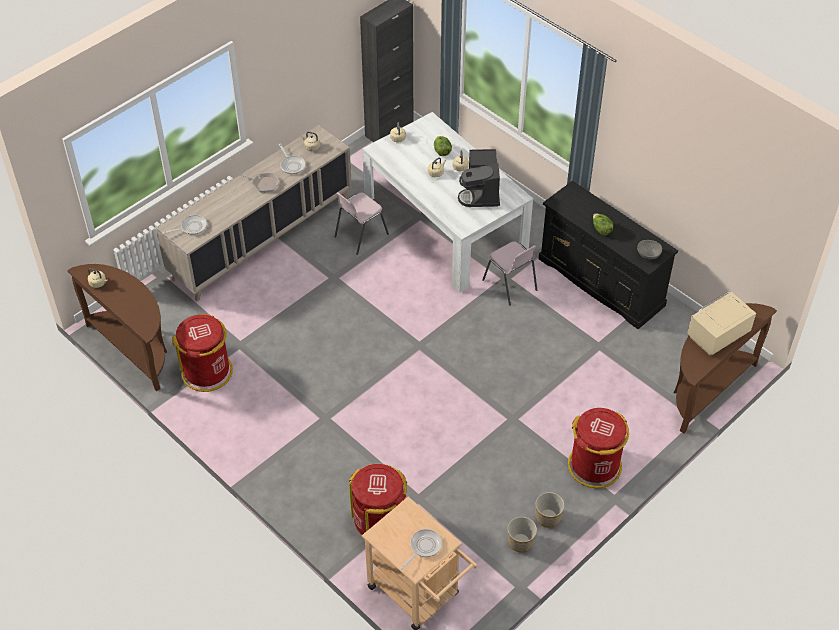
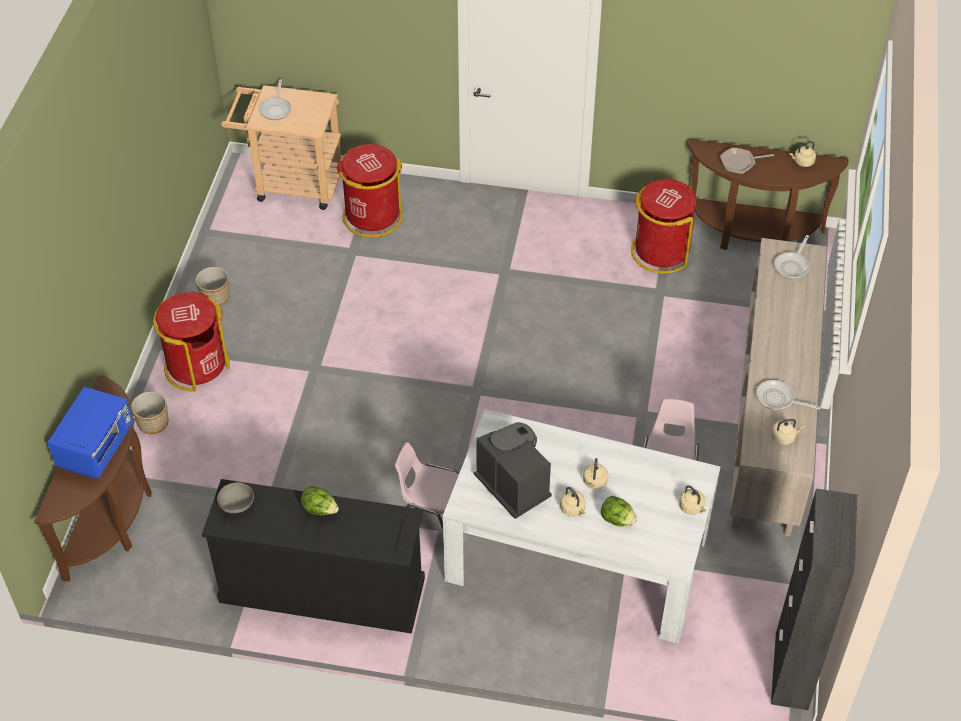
camera: 145 degrees right, 0 degrees up
(264, 184) = (780, 357): frying pan -> frying pan (740, 163)
(520, 542) = (228, 264): planter -> planter (153, 423)
(717, 335) = (97, 447): beige microwave -> blue microwave

